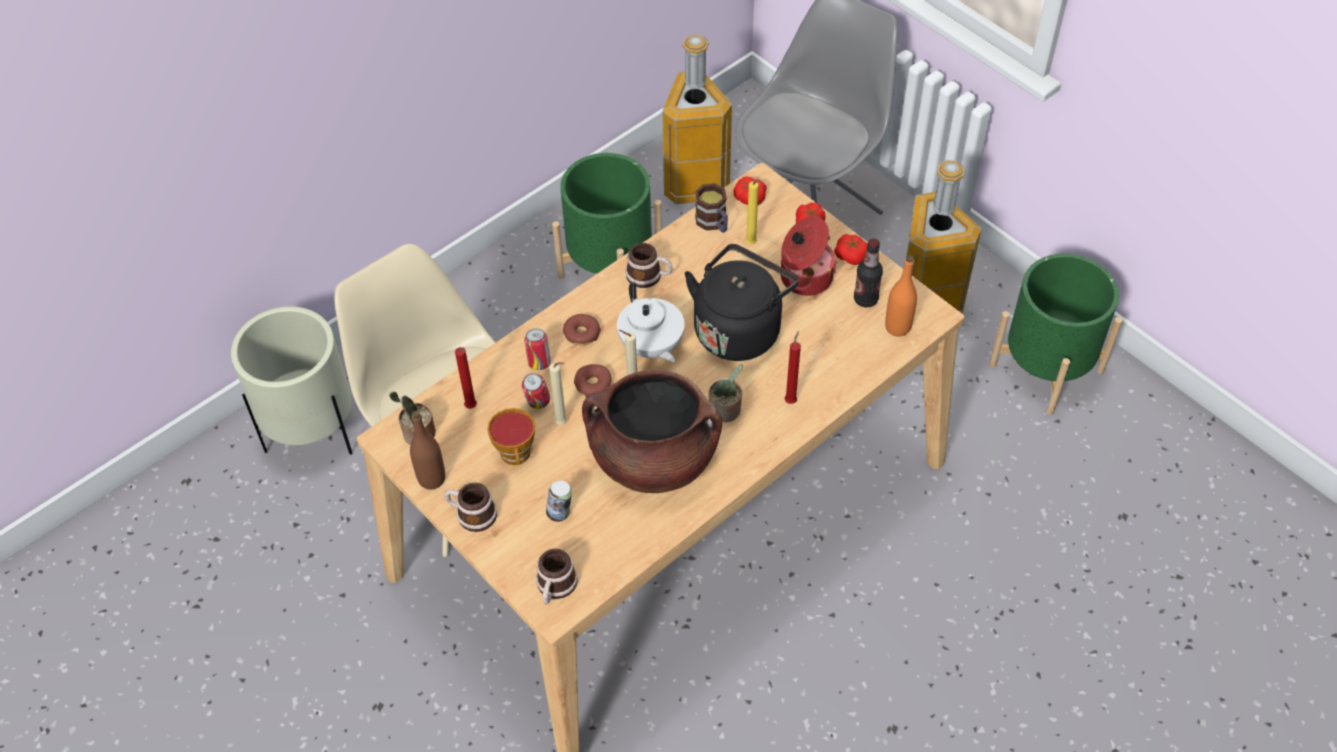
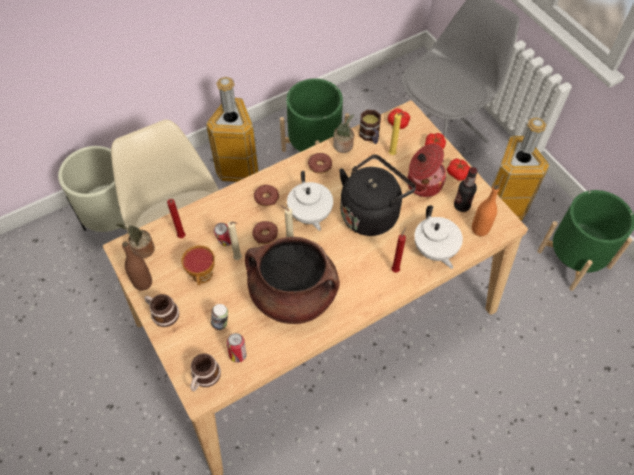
camera: 10 degrees right, 5 degrees up
(539, 362) = (233, 213): can -> can (238, 354)
(649, 276) = (320, 166): mug -> donut
(695, 182) = (376, 105): trash can -> trash can (239, 167)
(726, 410) = (350, 269): potted plant -> potted plant (344, 146)
(839, 366) = (434, 250): none -> white teapot

